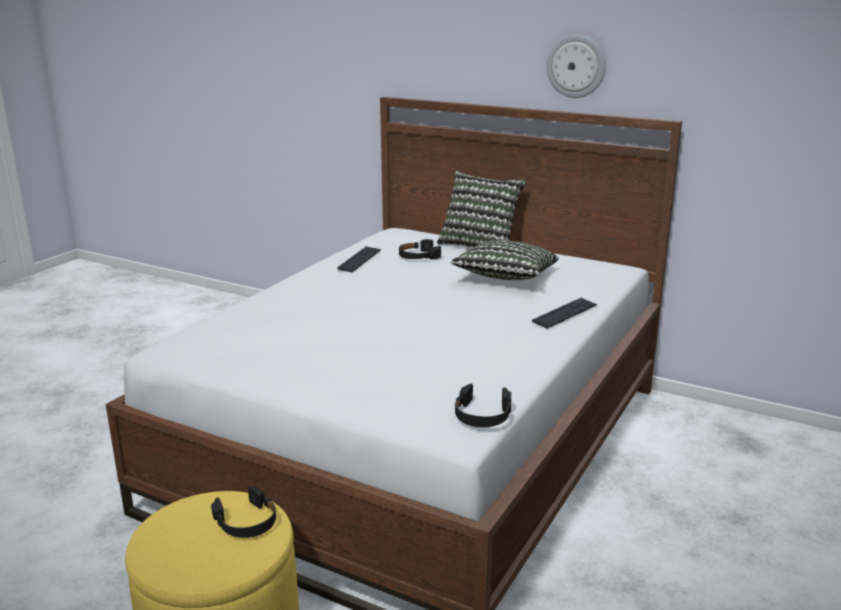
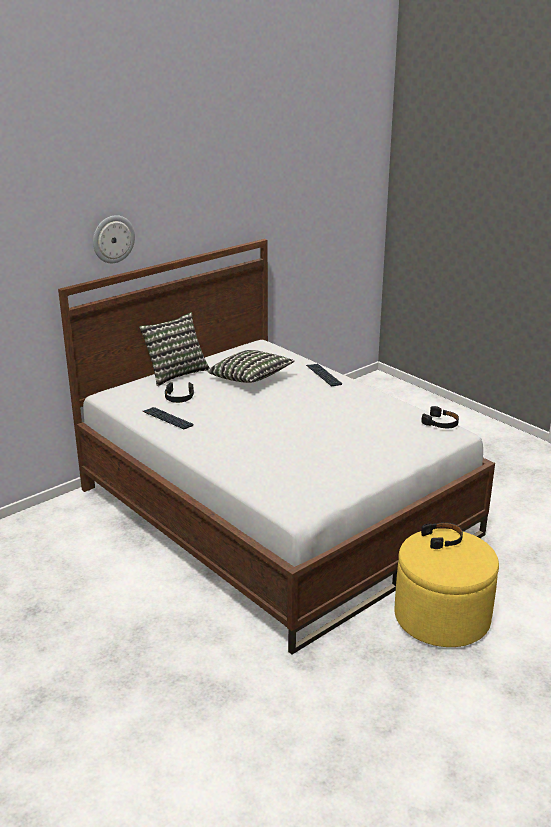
camera: 70 degrees left, 5 degrees up
(576, 66) = (198, 220): wall clock -> wall clock (113, 239)

